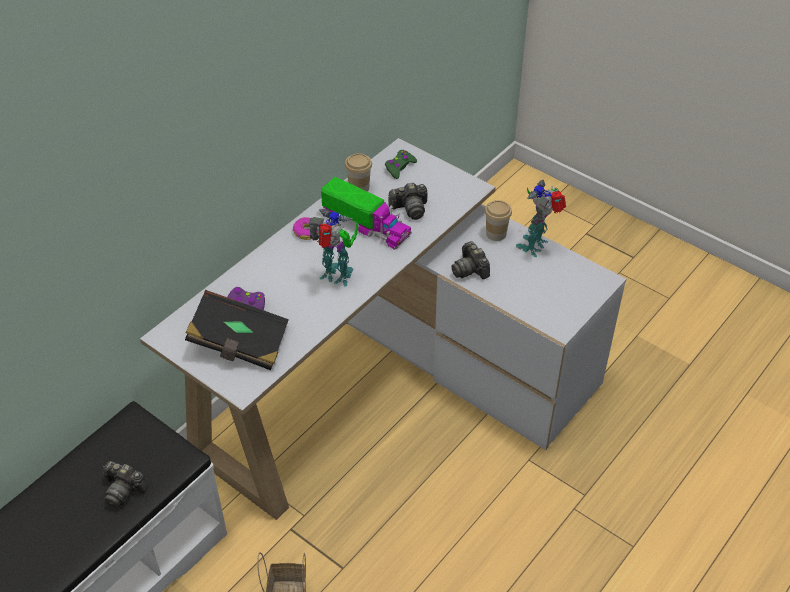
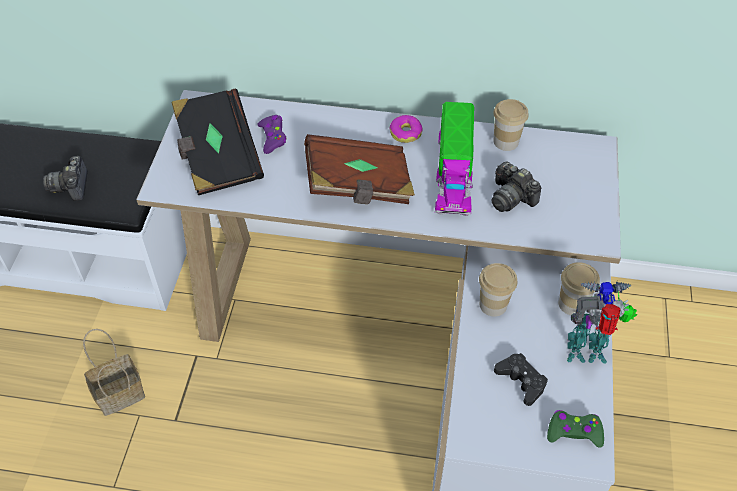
camera: 60 degrees right, 5 degrees up
(337, 277) = (359, 186): toy robot -> brown book
(399, 167) = (569, 159): green game controller -> green game controller (574, 432)
(470, 269) = (493, 304): camera -> cup
(535, 284) = (521, 381): none -> black game controller

